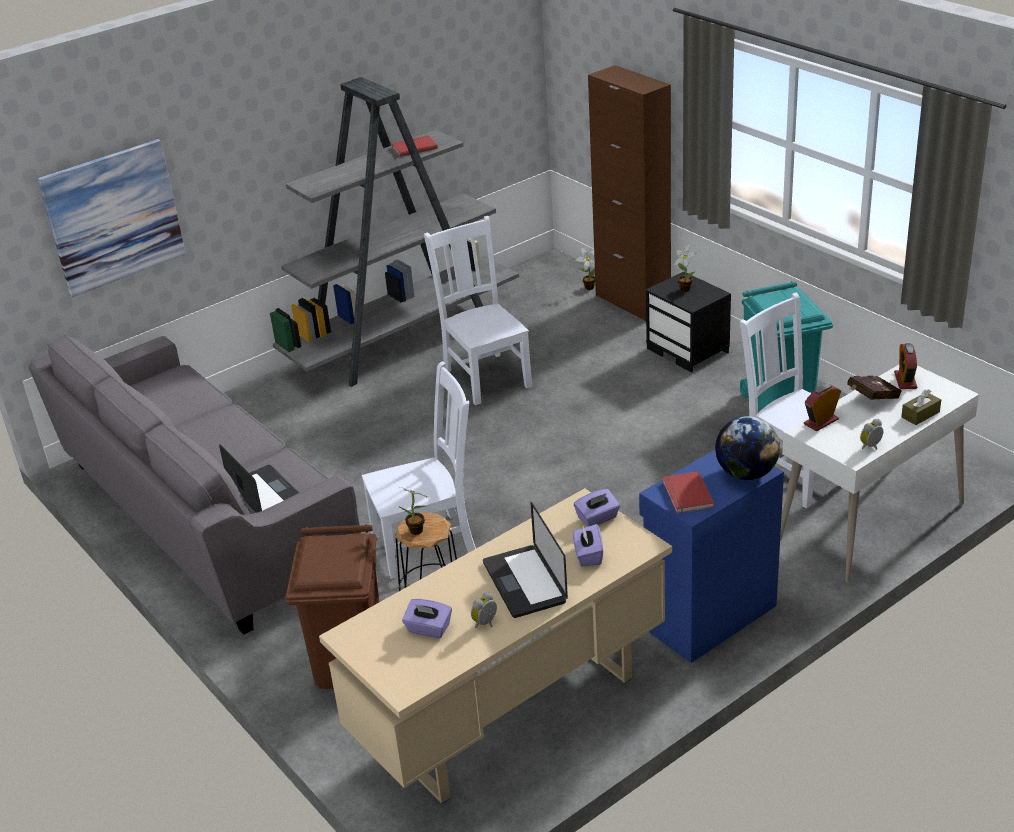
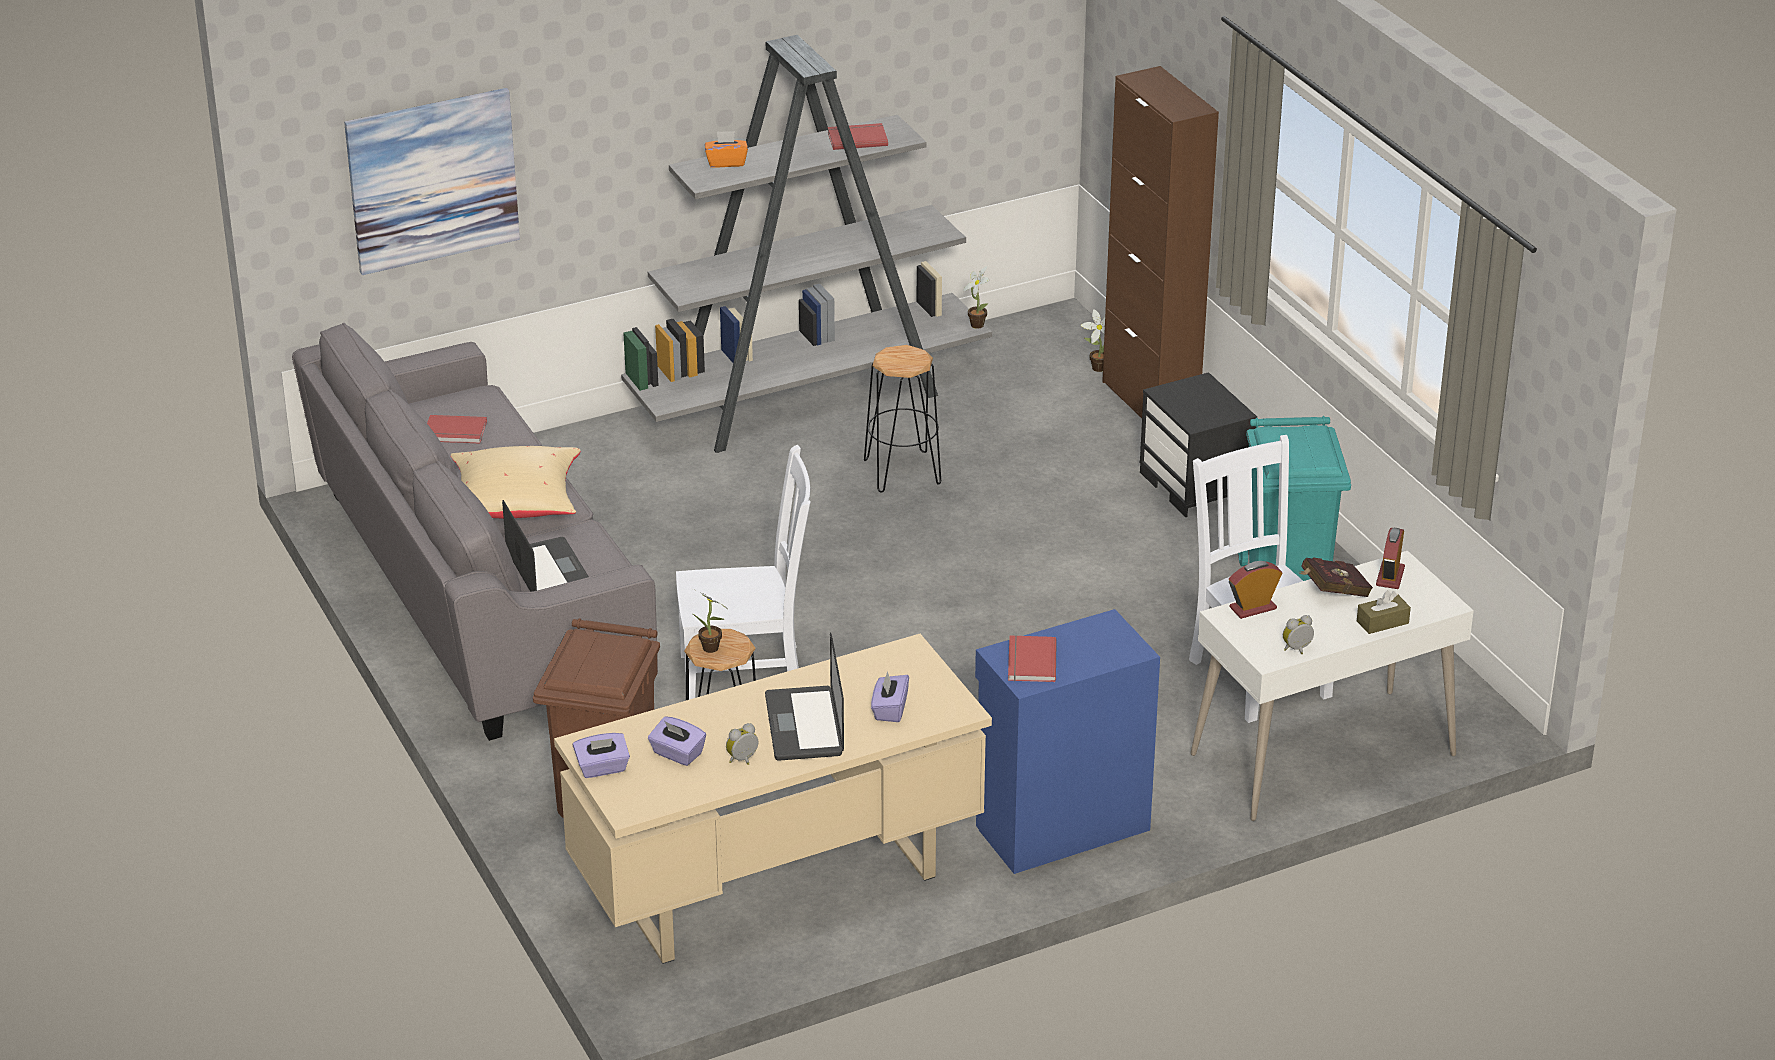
camera: 10 degrees right, 0 degrees up
(164, 402) = (455, 432): none -> red book
(225, 447) = (516, 505): none -> beige pillow
(327, 175) = (726, 162): none -> orange tissue box
(486, 376) = (903, 472): white chair -> black stool
(597, 518) = (919, 671): purple tissue box -> purple tissue box (602, 768)
(684, 288) = (1196, 398): potted plant -> potted plant (977, 324)
(746, 473) = (1114, 650): globe -> none

